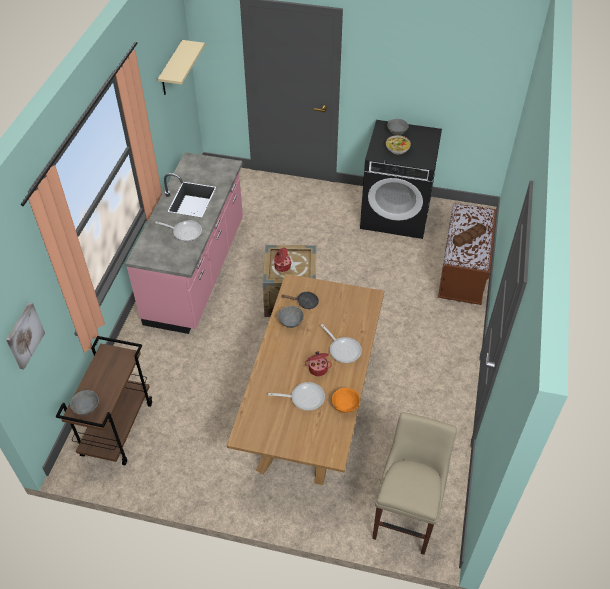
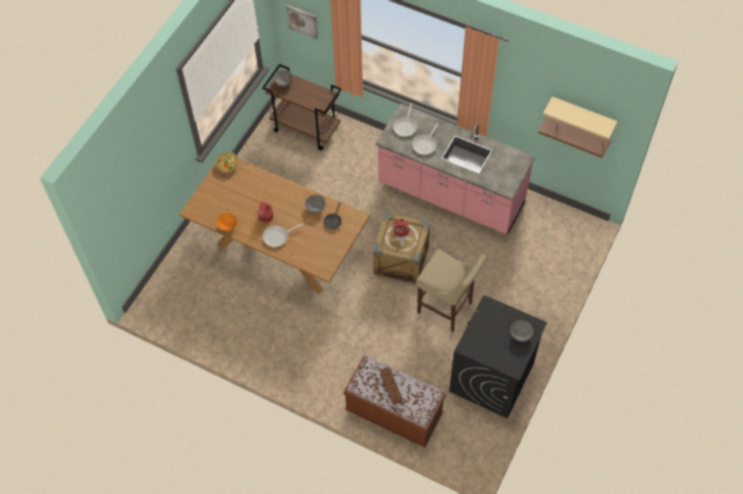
camera: 105 degrees right, 10 degrees up
(175, 97) = (577, 134): none -> brown shelf
(304, 398) = (243, 202): frying pan -> frying pan (405, 126)
(397, 149) = (493, 327): bowl -> bowl (227, 165)
(406, 518) = (172, 290): beige stool -> beige stool (447, 309)

